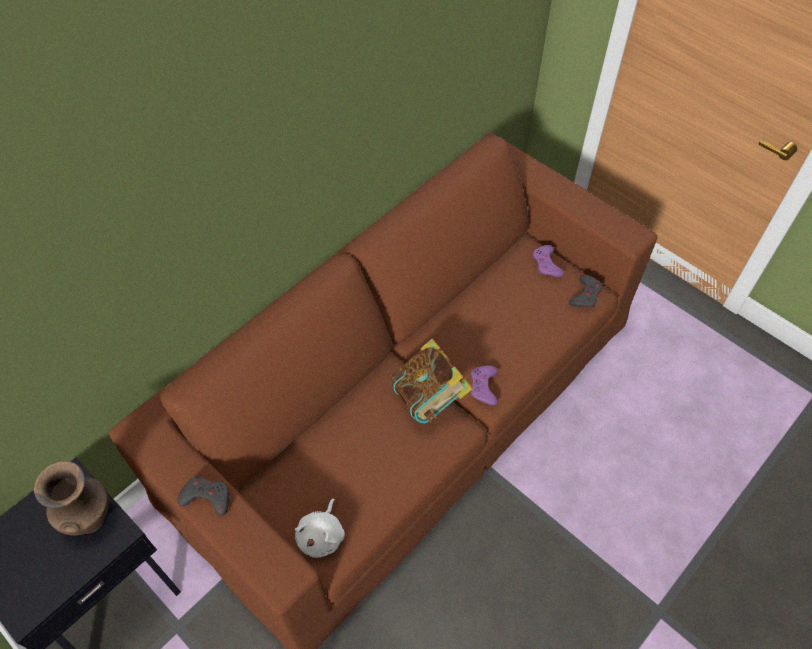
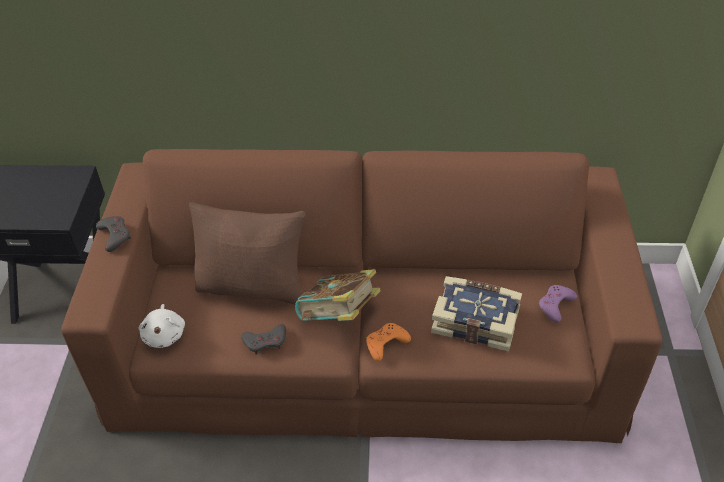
camera: 50 degrees right, 10 degrees down
(90, 518) = (59, 200): brown vase -> none
(322, 535) = (165, 334): white plush toy -> white plush toy turned 75 degrees counterclockwise
(338, 433) = (253, 286): none -> brown pillow
(483, 387) = (386, 343): purple game controller -> orange game controller
(516, 317) = (476, 320): none -> book
(585, 295) = (559, 352): grey game controller -> grey game controller (265, 341)

